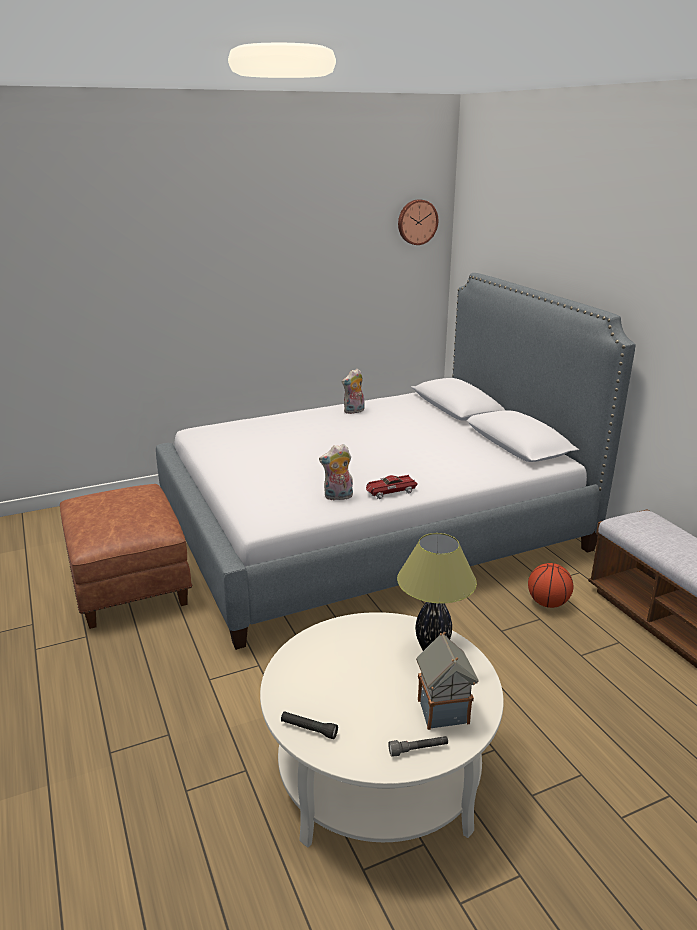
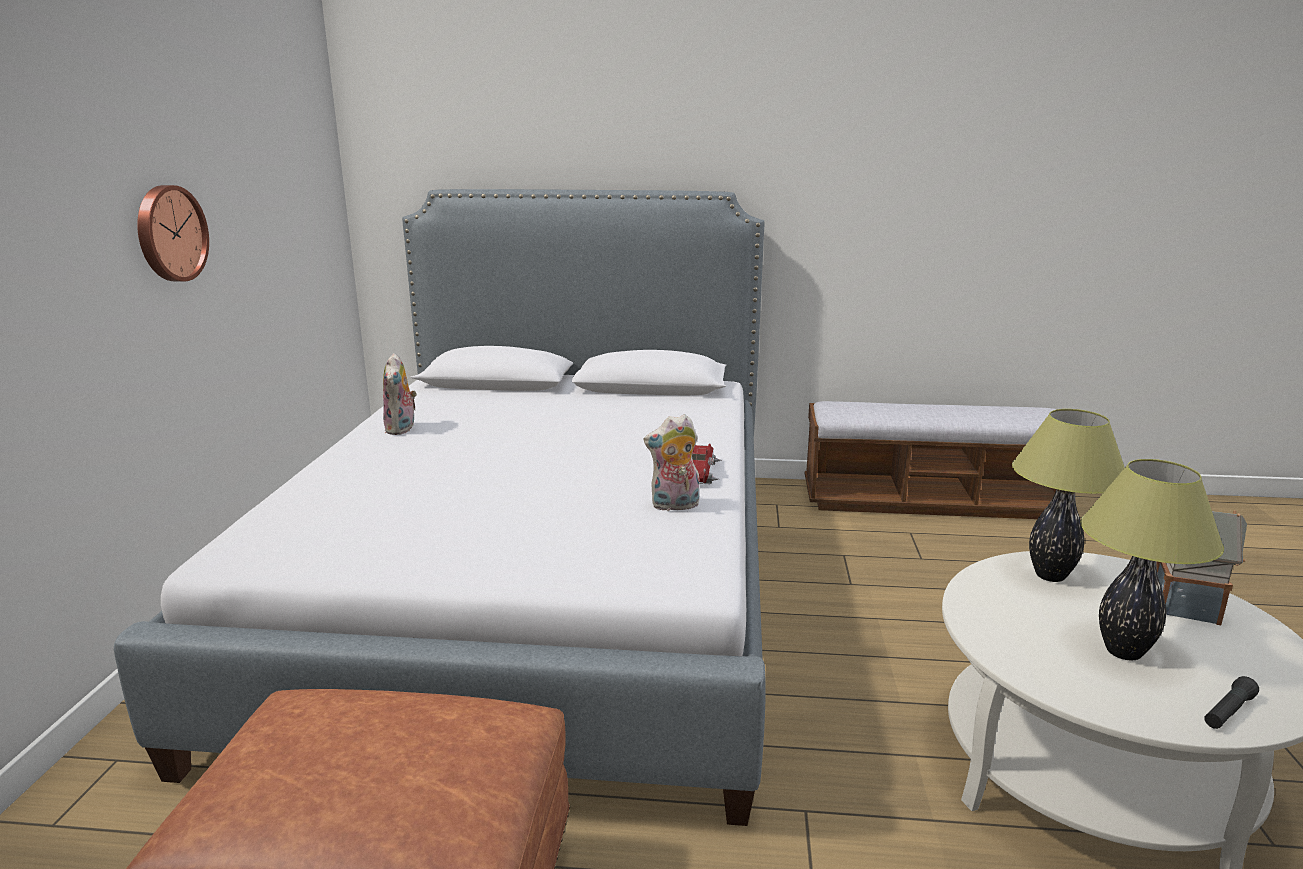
camera: 60 degrees left, 5 degrees down
(338, 497) = (674, 506): plush toy -> plush toy turned 60 degrees clockwise
(350, 686) = (1124, 652): none -> table lamp
(417, 222) = (307, 121): wall clock -> wall clock (169, 233)
(418, 750) = (1263, 642): grey flashlight -> none
(547, 603) = (819, 540): basketball -> none

